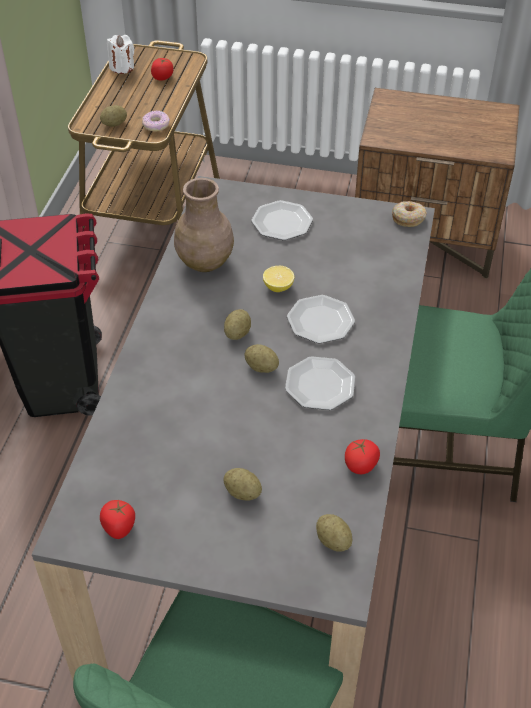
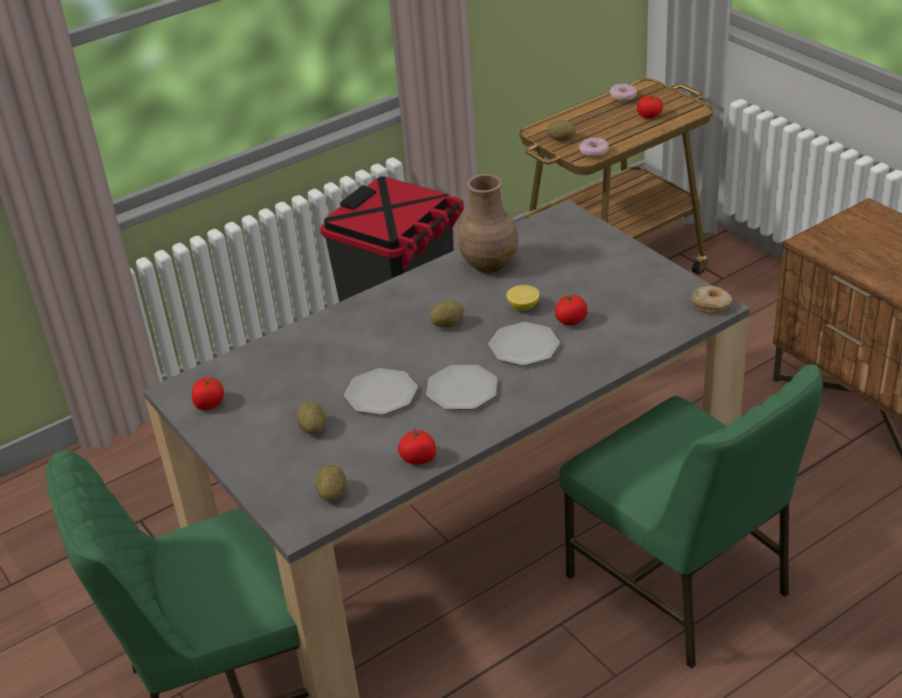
camera: 45 degrees right, 10 degrees down
(122, 67) = (623, 96): white candle -> donut
(261, 367) = (434, 356): potato -> none
(282, 223) = (590, 262): plate -> plate (380, 394)
(328, 281) = (571, 321): none -> tomato

